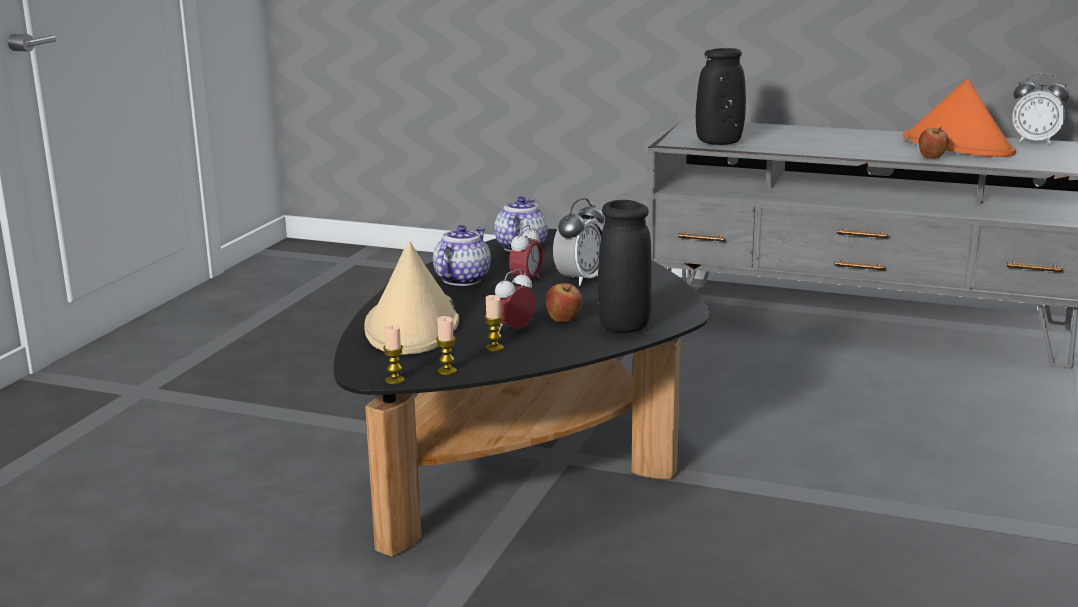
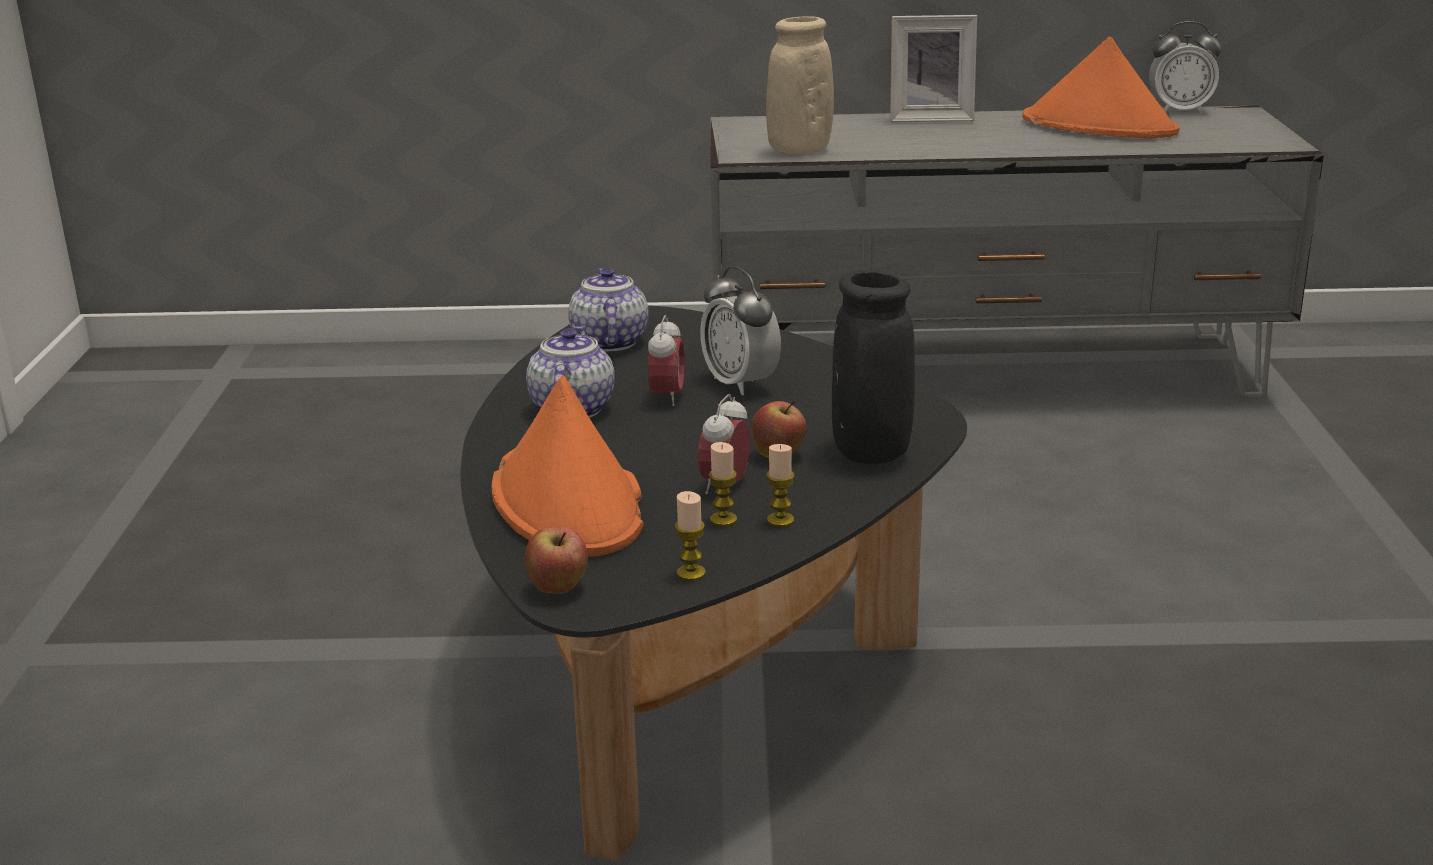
camera: 20 degrees left, 5 degrees up
(394, 380) = (627, 604): candle -> candle (780, 520)
(412, 326) = (568, 501): beige hat -> orange hat
(580, 279) = (740, 384): alarm clock -> alarm clock turned 135 degrees clockwise
(719, 142) = (799, 150): black vase -> beige vase
(837, 131) = (930, 118): none -> picture frame
(932, 157) = (1087, 146): apple -> apple (558, 588)

